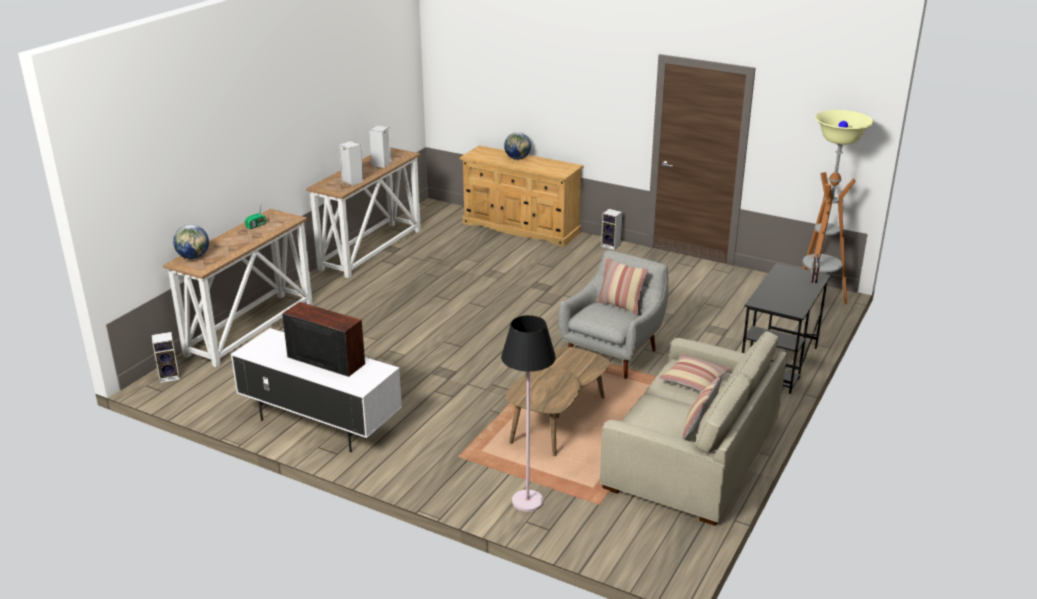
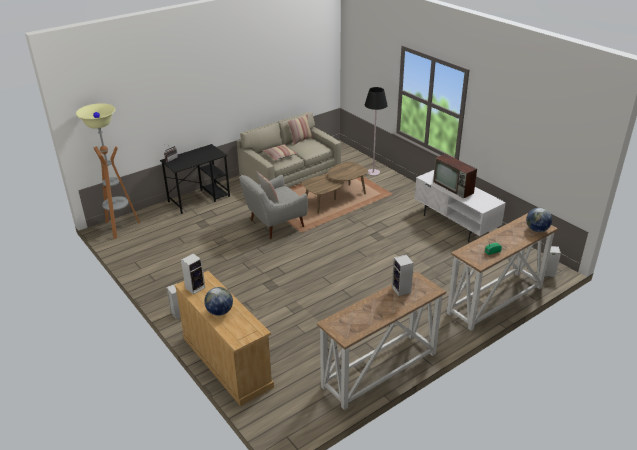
camera: 155 degrees left, 5 degrees up
(381, 164) = (364, 311): speaker -> speaker (195, 287)

